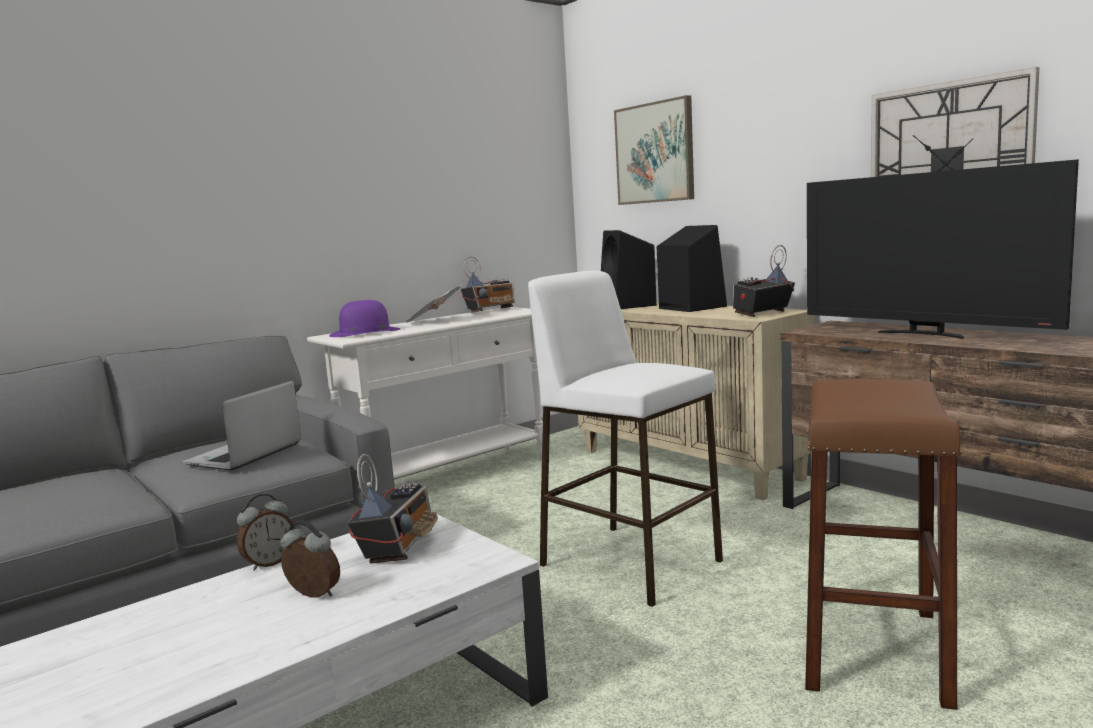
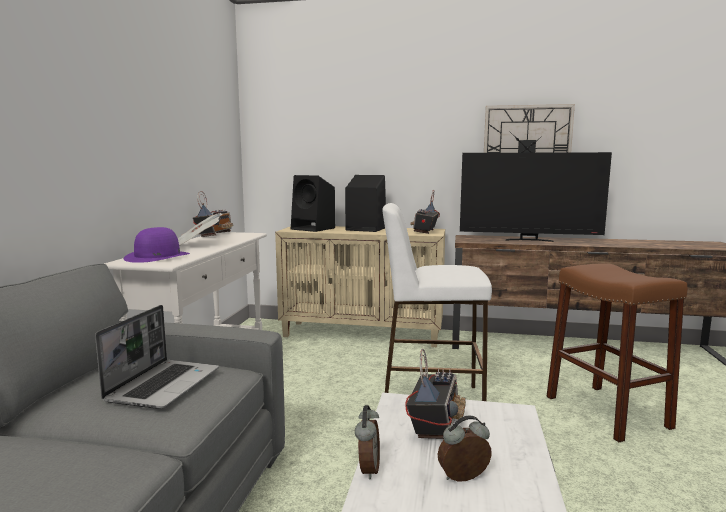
camera: 40 degrees left, 0 degrees up
(244, 455) = (164, 384): laptop -> laptop turned 150 degrees counterclockwise
(398, 548) = (435, 424): radio -> radio turned 45 degrees clockwise
(655, 153) = (323, 123): picture -> none

